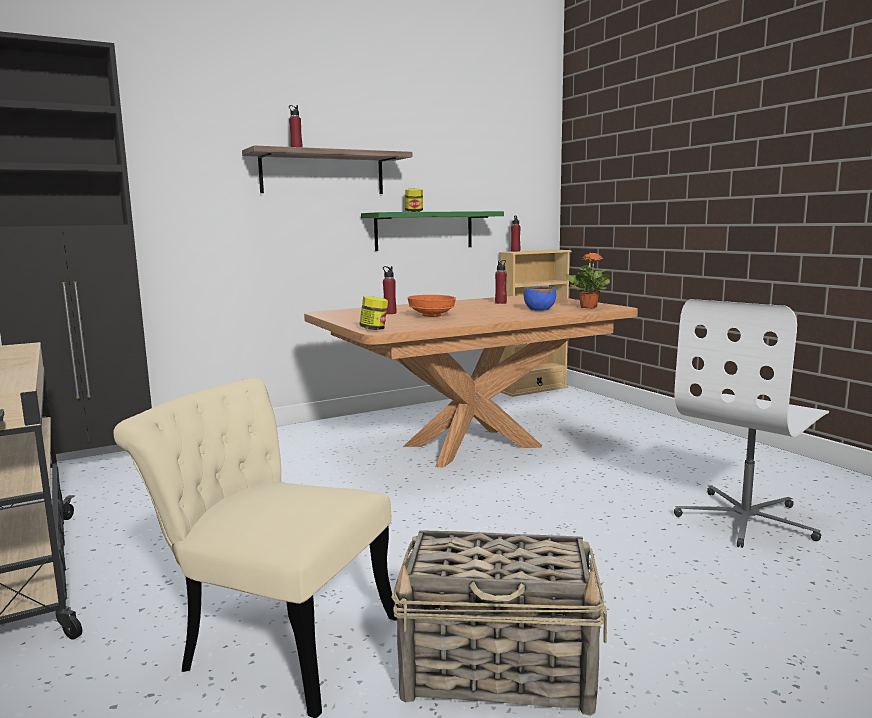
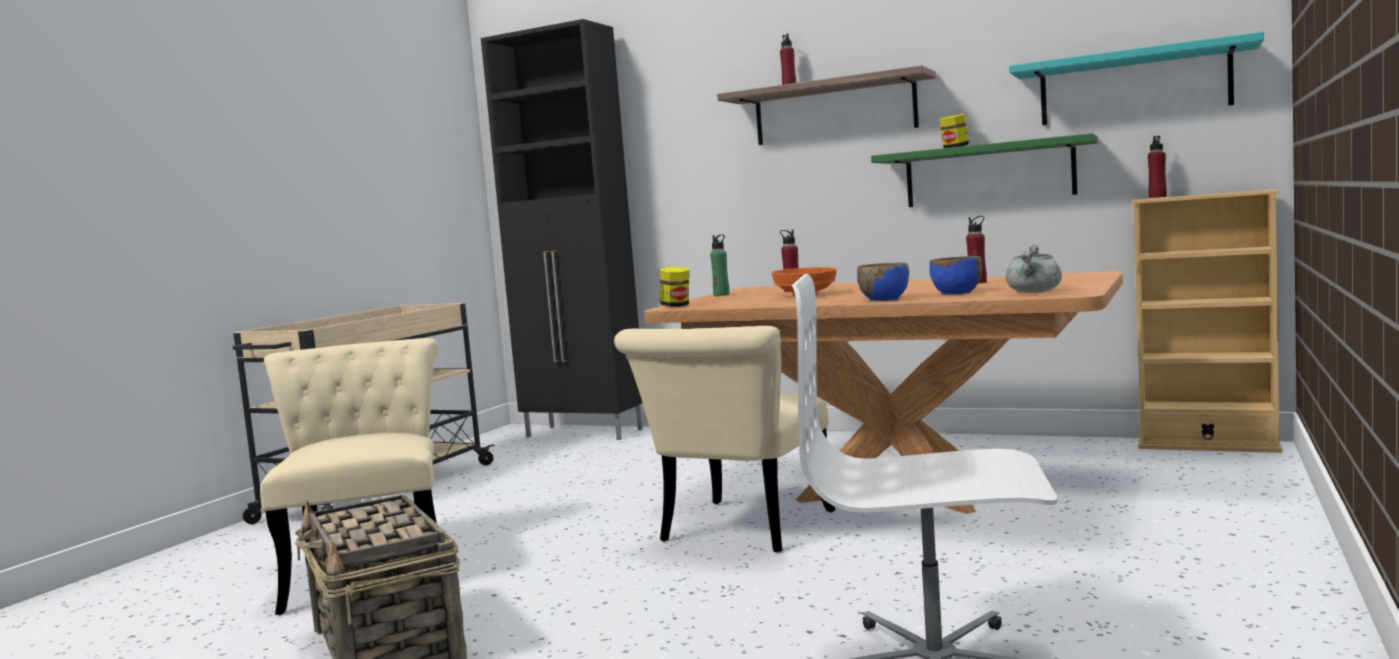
camera: 55 degrees right, 5 degrees down
(342, 319) = (721, 295): none -> green bottle
(465, 495) = (738, 532): none -> beige chair
(498, 184) = (1133, 86): none -> turquoise shelf
(521, 315) = (883, 299): none -> blue bowl
(588, 307) = (1034, 292): potted plant -> grey cooking pot

